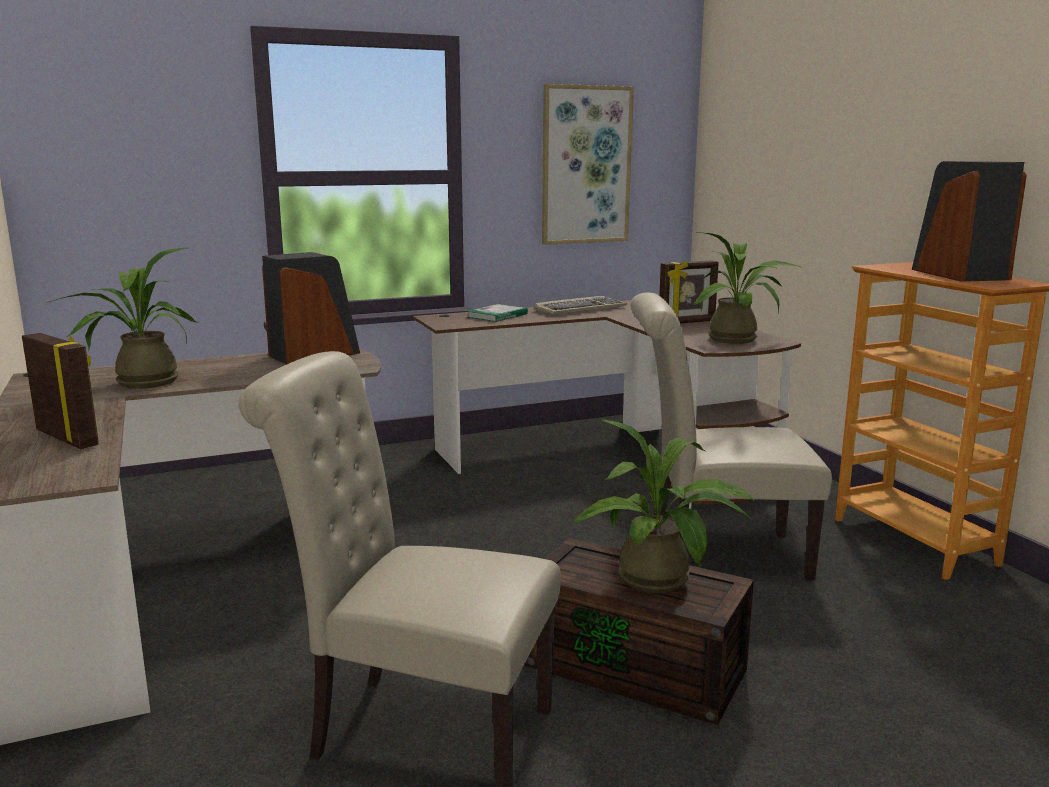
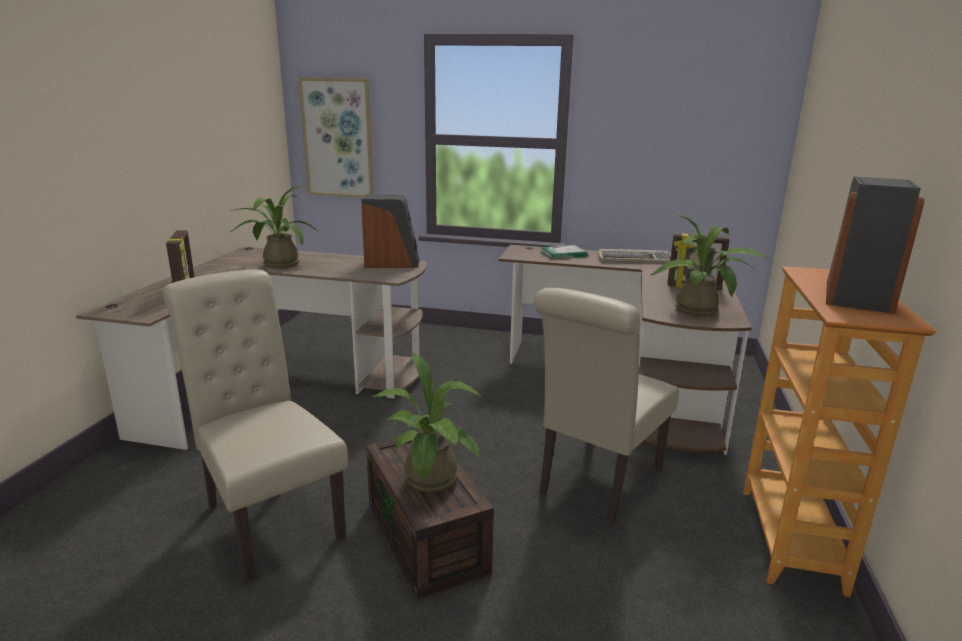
camera: 35 degrees right, 5 degrees up
(585, 165) = (677, 140): picture -> picture (338, 138)
(715, 556) = (596, 483): beige chair -> beige chair turned 90 degrees counterclockwise

